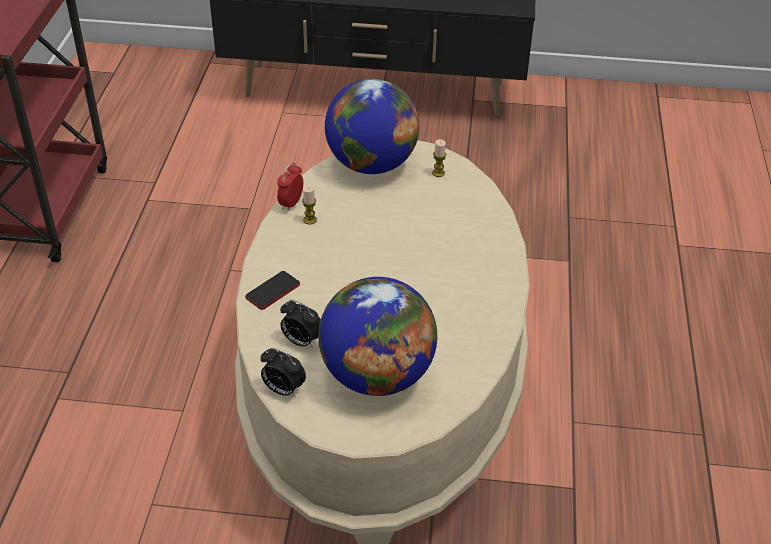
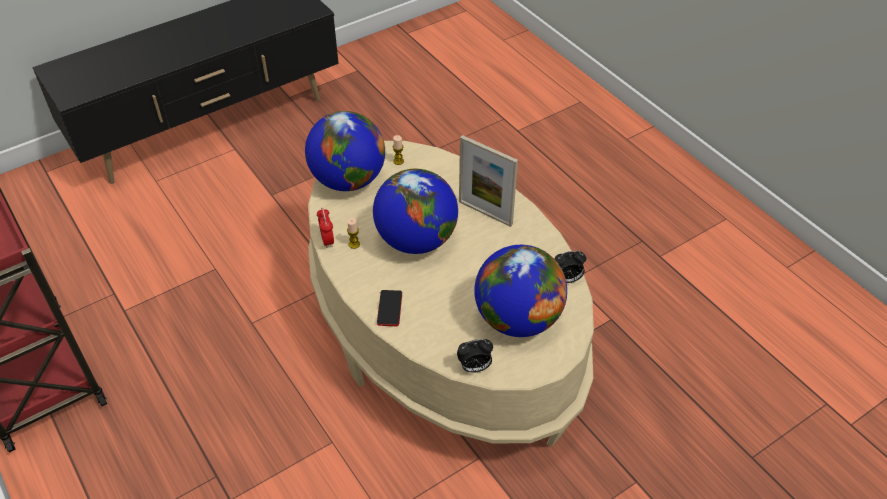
camera: 40 degrees left, 5 degrees up
(301, 341) = (447, 329): alarm clock -> alarm clock (566, 279)
(369, 249) = (416, 240): none -> globe
(466, 264) = (485, 213): none -> picture frame

